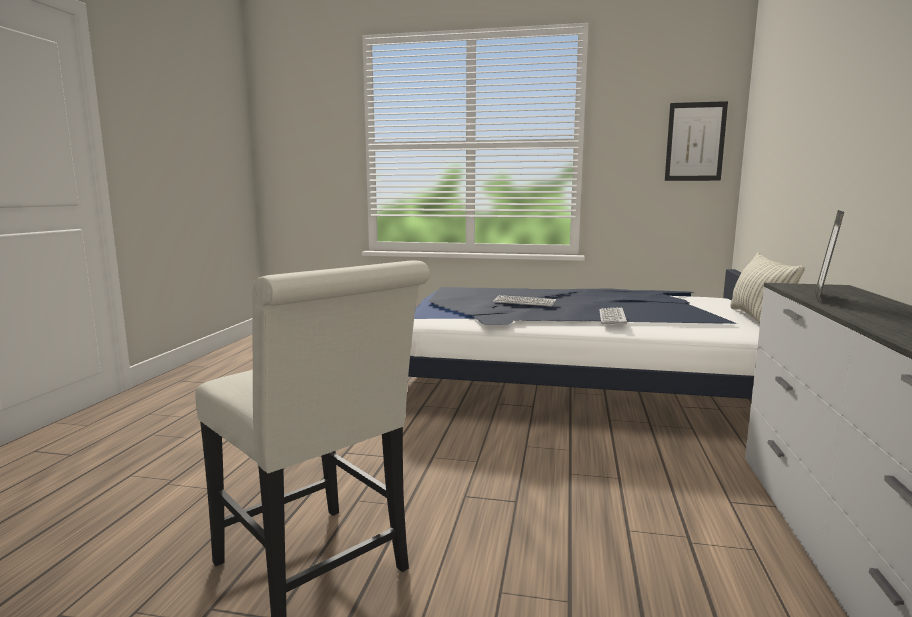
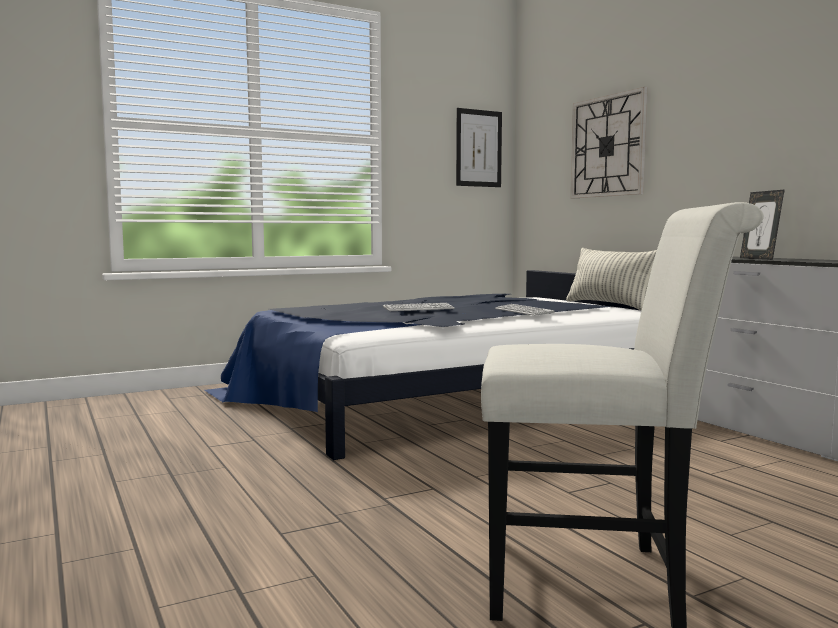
camera: 40 degrees left, 5 degrees down
(793, 139) = (608, 146): none -> wall clock

